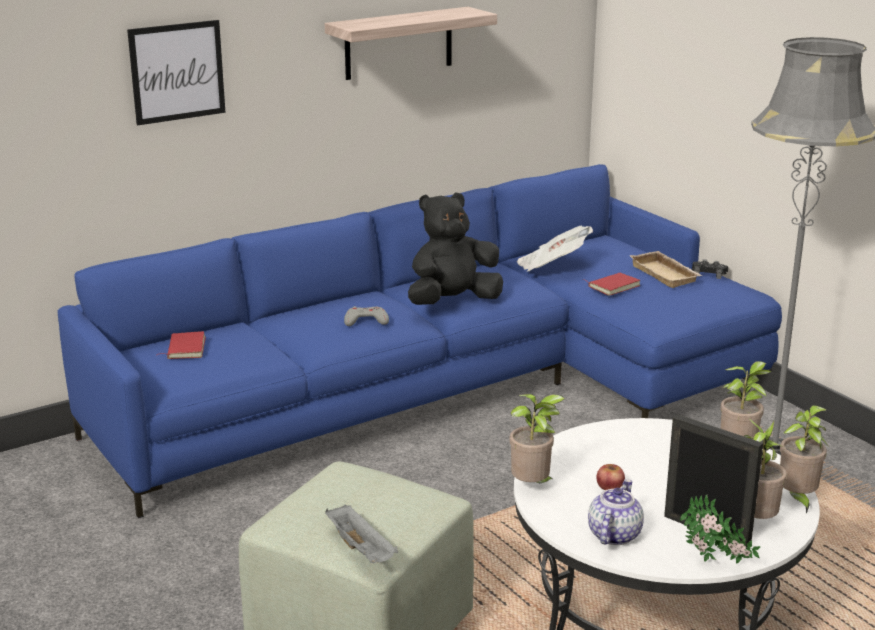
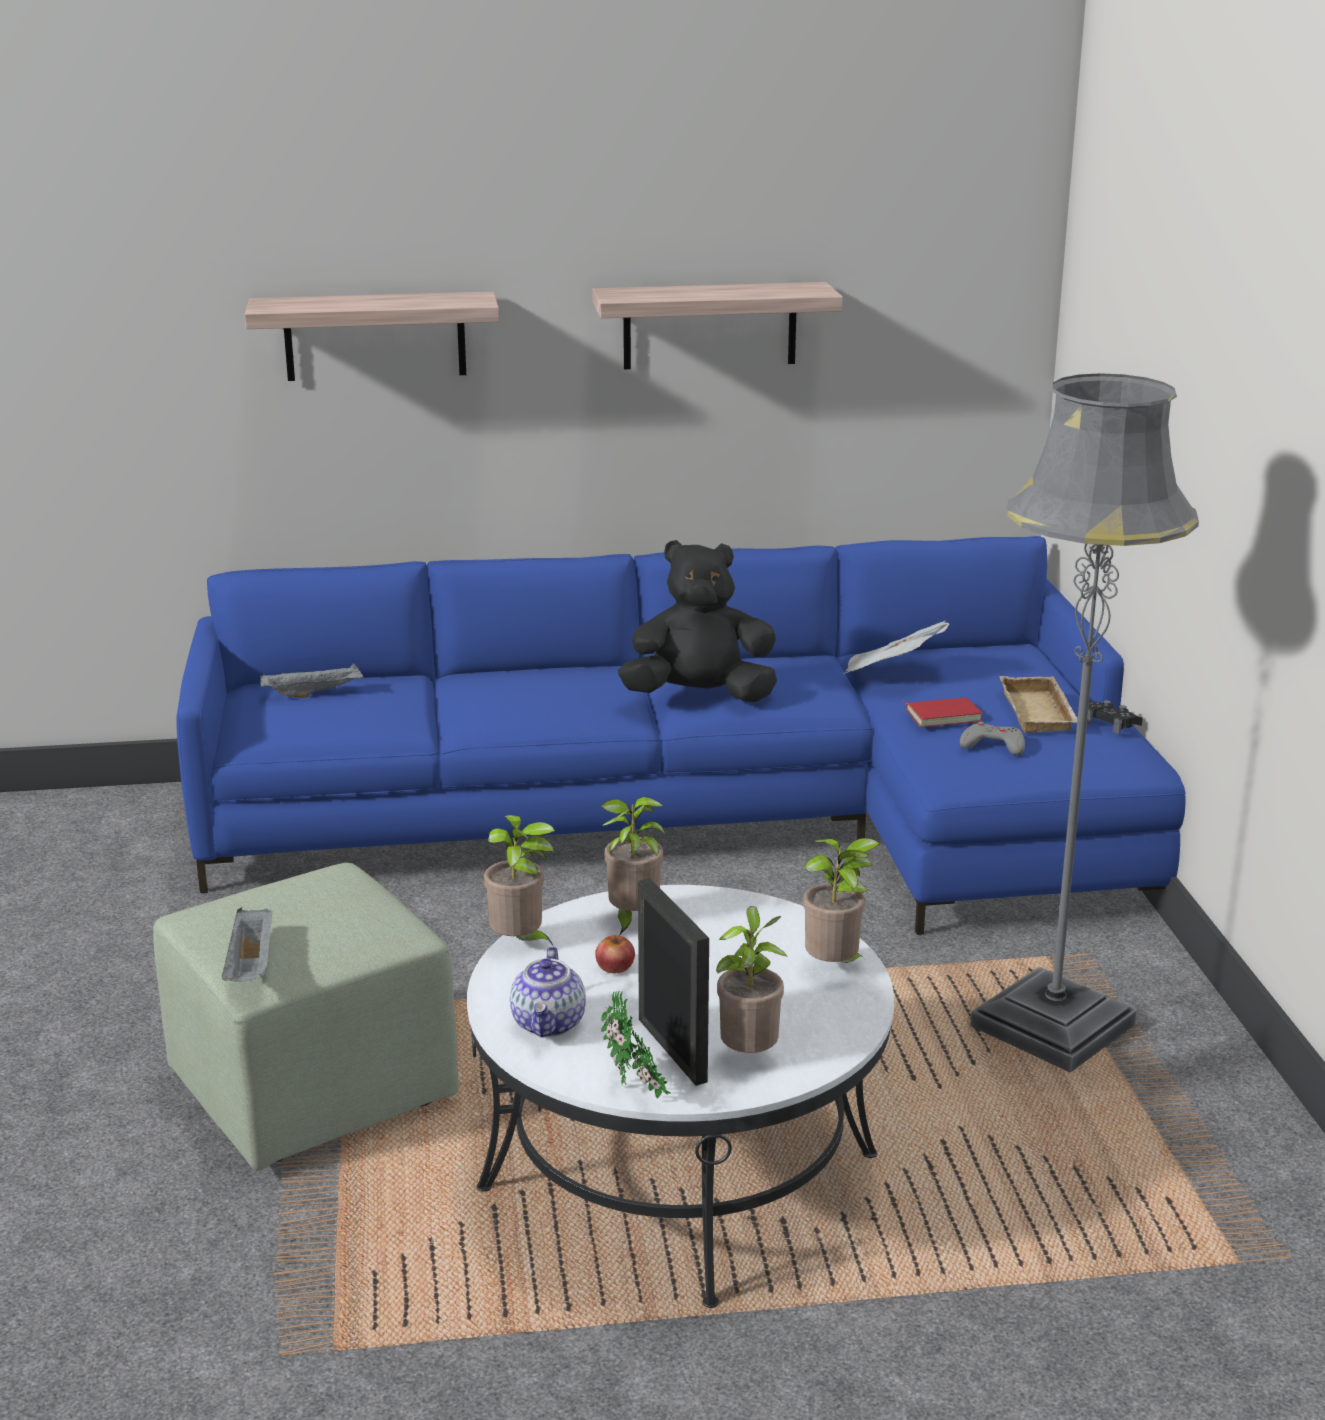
camera: 25 degrees right, 0 degrees up
(177, 72) = (375, 336): picture -> shelf
(184, 348) = (314, 693): red book -> grey tray
(366, 321) = (559, 700): grey game controller -> grey game controller (993, 745)
(613, 534) = (549, 1024): teapot -> teapot turned 135 degrees clockwise
(797, 499) = (841, 1044): potted plant -> potted plant (632, 920)

